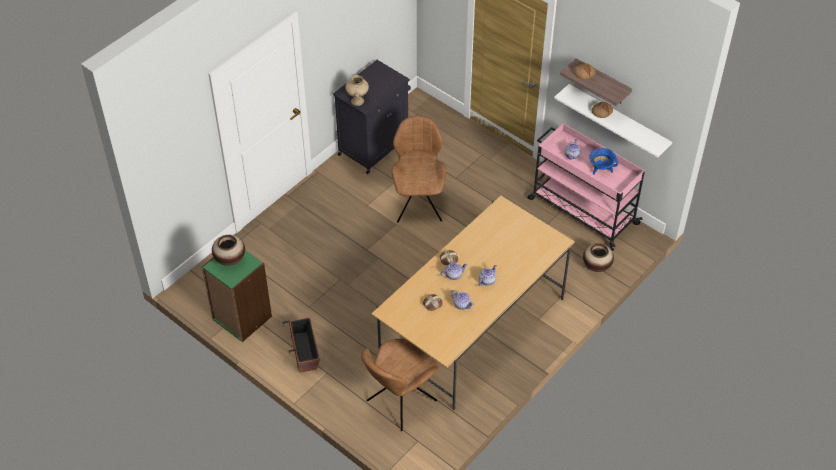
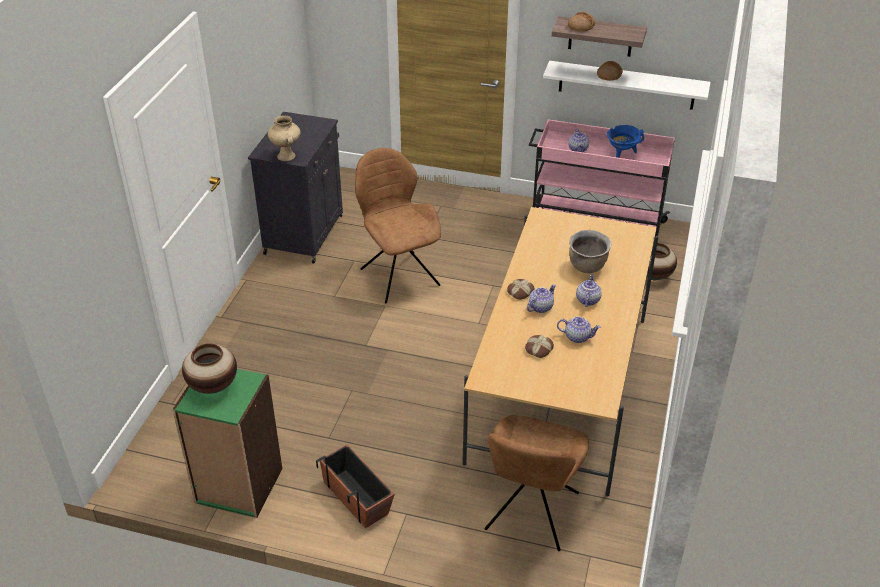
camera: 25 degrees left, 10 degrees down
(505, 256) = (587, 266): none -> brown cooking pot

